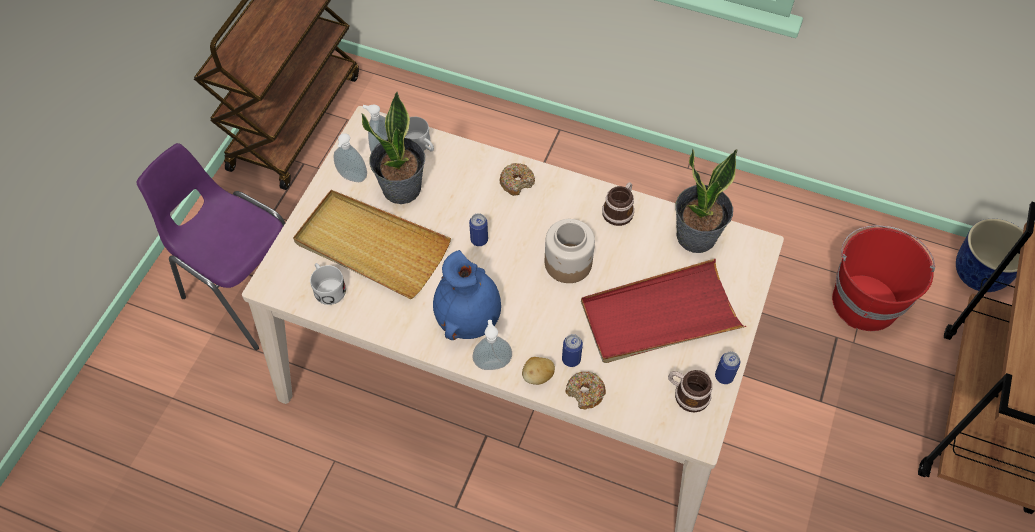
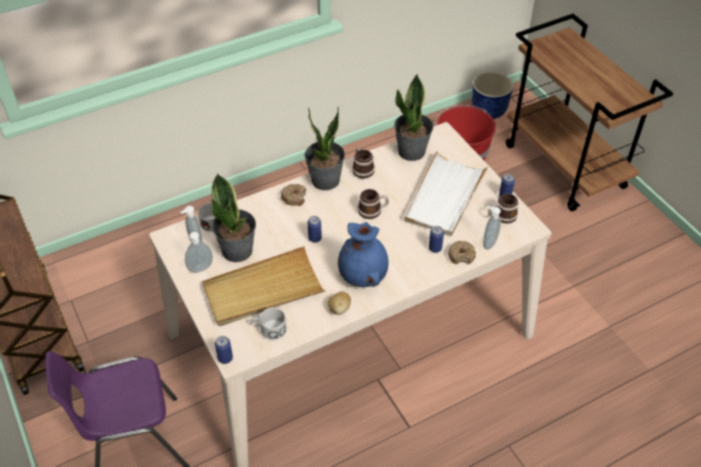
camera: 50 degrees left, 10 degrees down
(264, 278) = (225, 358): none -> can
(492, 362) = (403, 283): soap dispenser -> soap dispenser (488, 243)
(537, 376) = (431, 269): potato -> potato (339, 309)
(568, 191) = (325, 180): none -> potted plant
(569, 263) = (373, 210): jar -> mug
(659, 316) = (444, 196): red tray -> white tray

